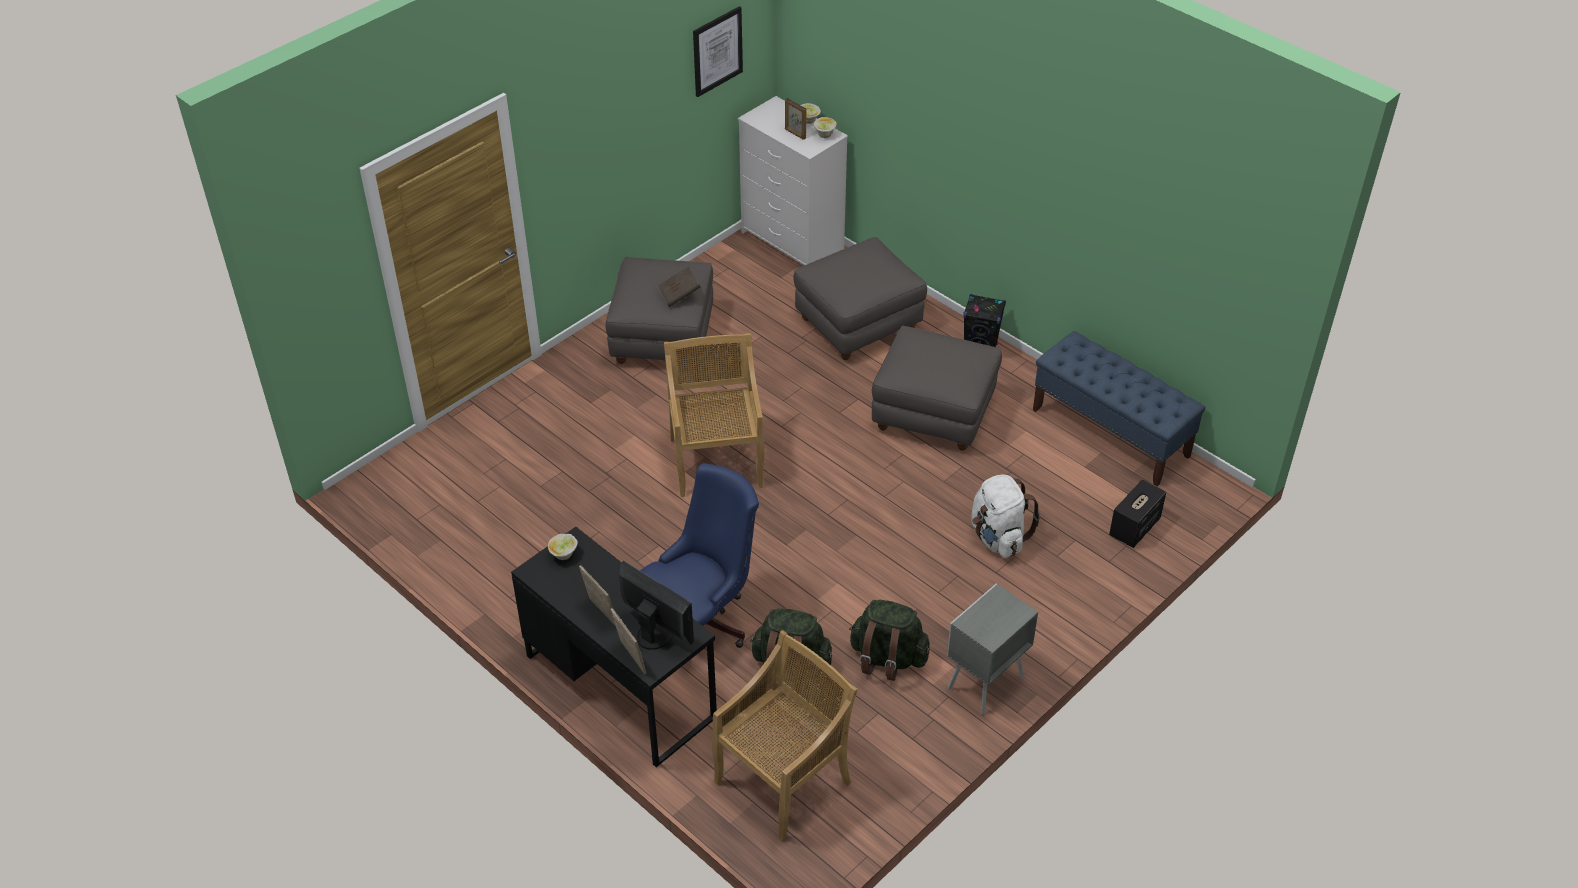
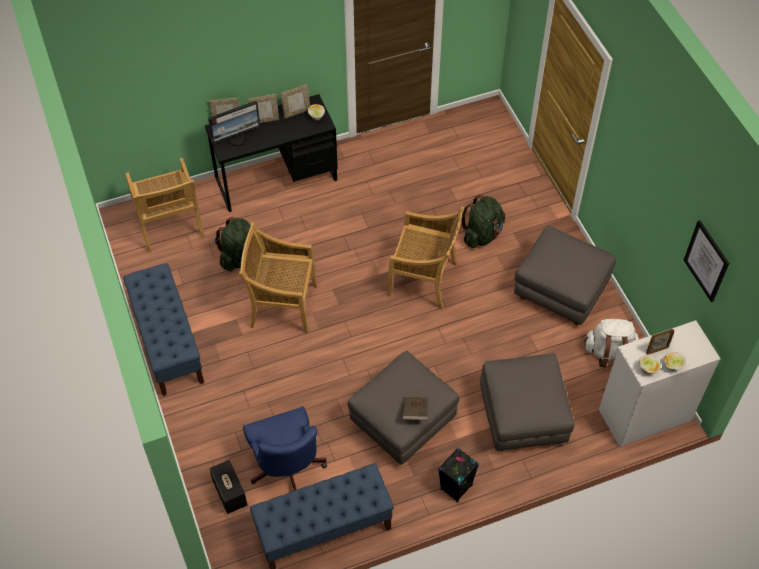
camera: 115 degrees right, 10 degrees up
(564, 582) = (296, 112): none -> picture frame
(679, 294) = (549, 266): brown book -> brown book (415, 412)
(703, 620) = (298, 229): blue office chair -> blue office chair (287, 470)
(844, 585) = (282, 305): none -> beige chair
(887, 658) = (216, 304): green backpack -> green backpack (482, 234)
(983, 683) = (168, 343): grey nightstand -> blue bench
(998, 537) = (270, 406): white backpack -> white backpack (609, 352)

